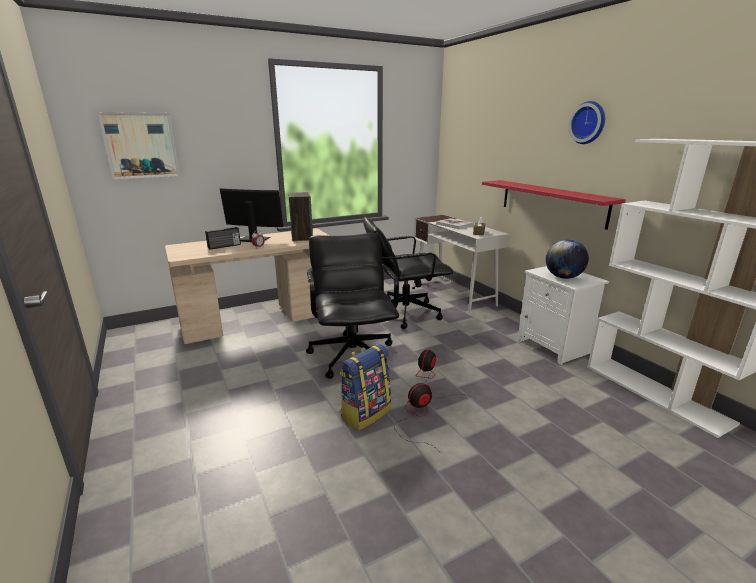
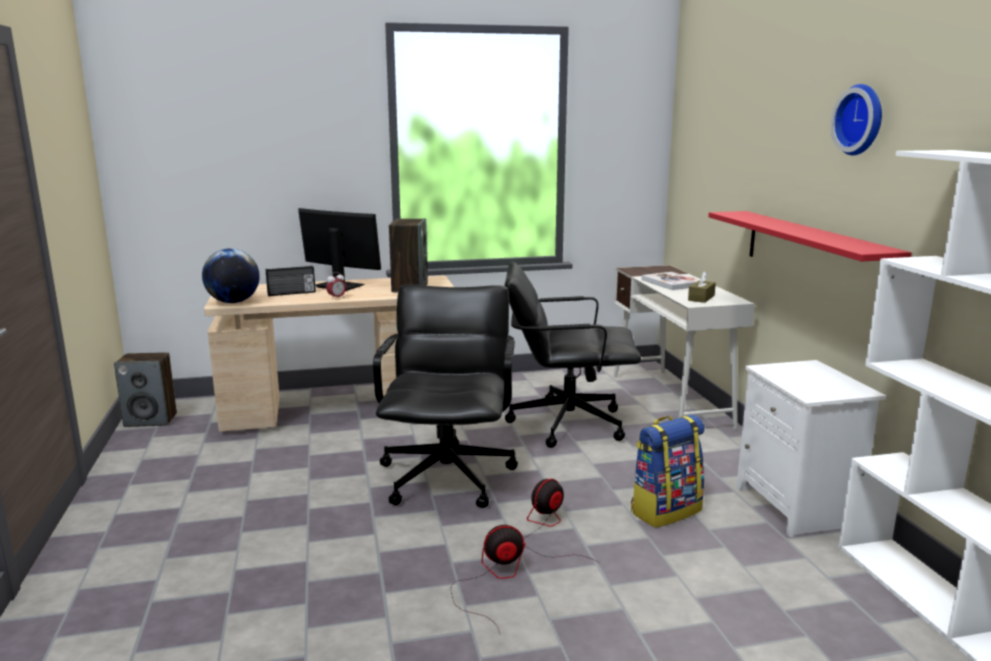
camera: 15 degrees right, 5 degrees down
(128, 341) = (151, 420): none -> speaker
(141, 145) = (199, 146): picture -> none
(365, 413) = (420, 561): backpack -> backpack (665, 510)
(563, 277) = (804, 382): globe -> globe (233, 302)

